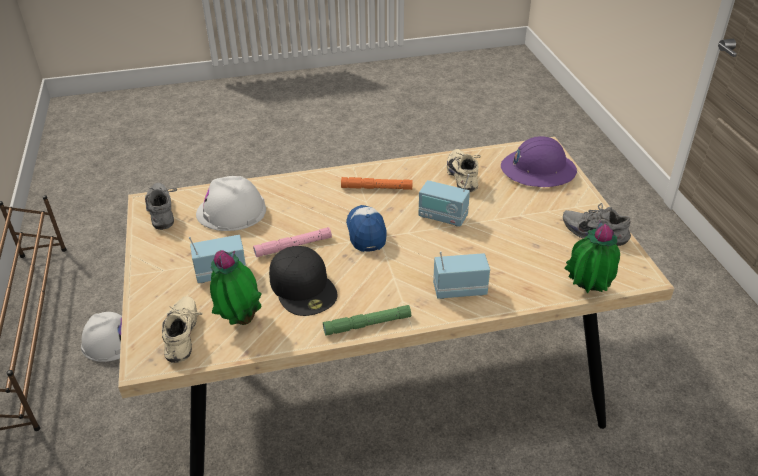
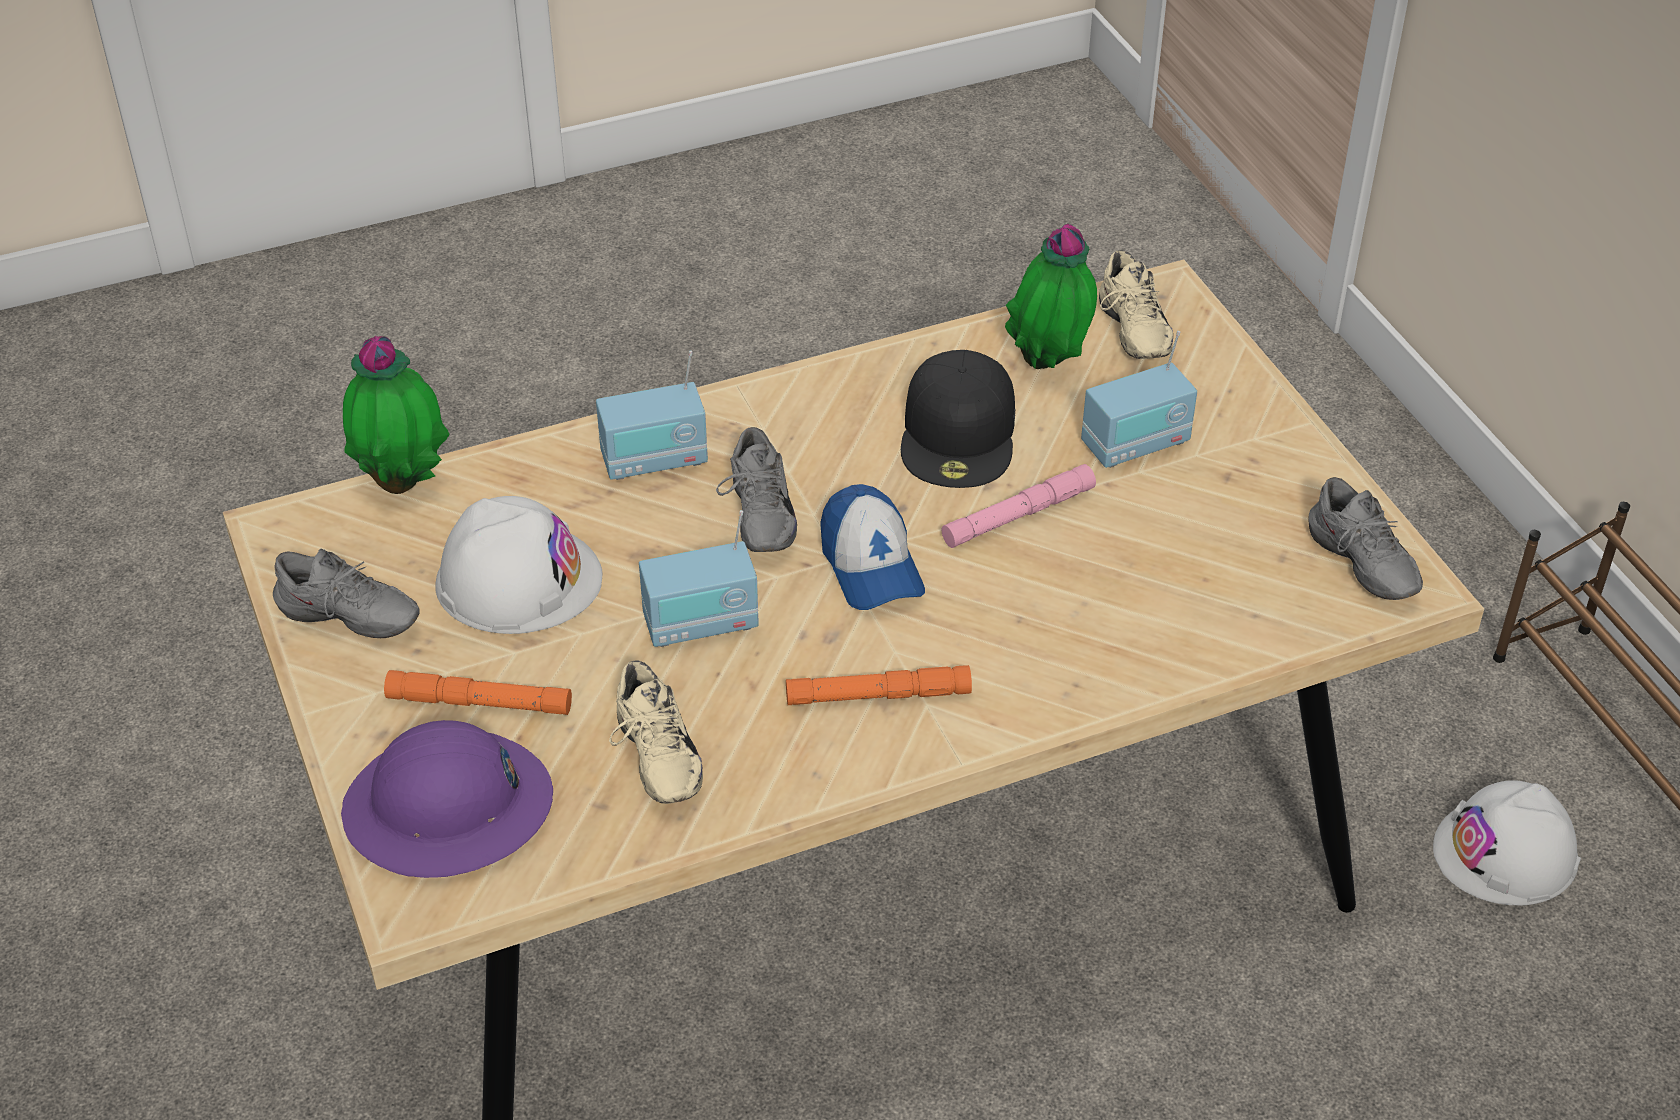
camera: 170 degrees right, 5 degrees up
(231, 212) = (1203, 585): white hard hat -> white hard hat (518, 579)
(303, 287) = (960, 434): black cap -> black cap turned 135 degrees counterclockwise
(367, 324) = (818, 382): green flashlight -> none
(412, 257) = (757, 517): none -> grey shoe
(442, 217) = (701, 624): radio -> radio turned 150 degrees clockwise
(532, 199) = (479, 702): none -> orange flashlight

